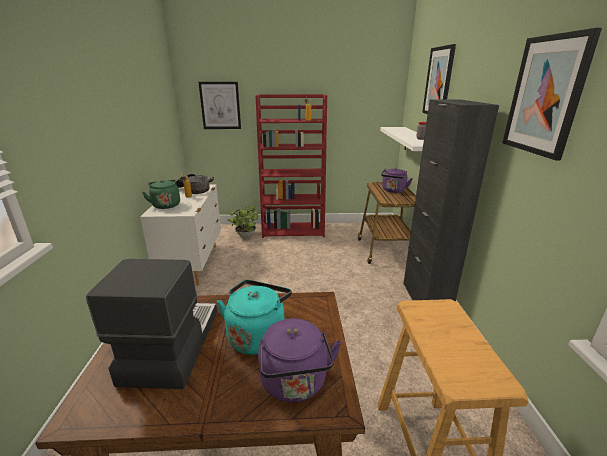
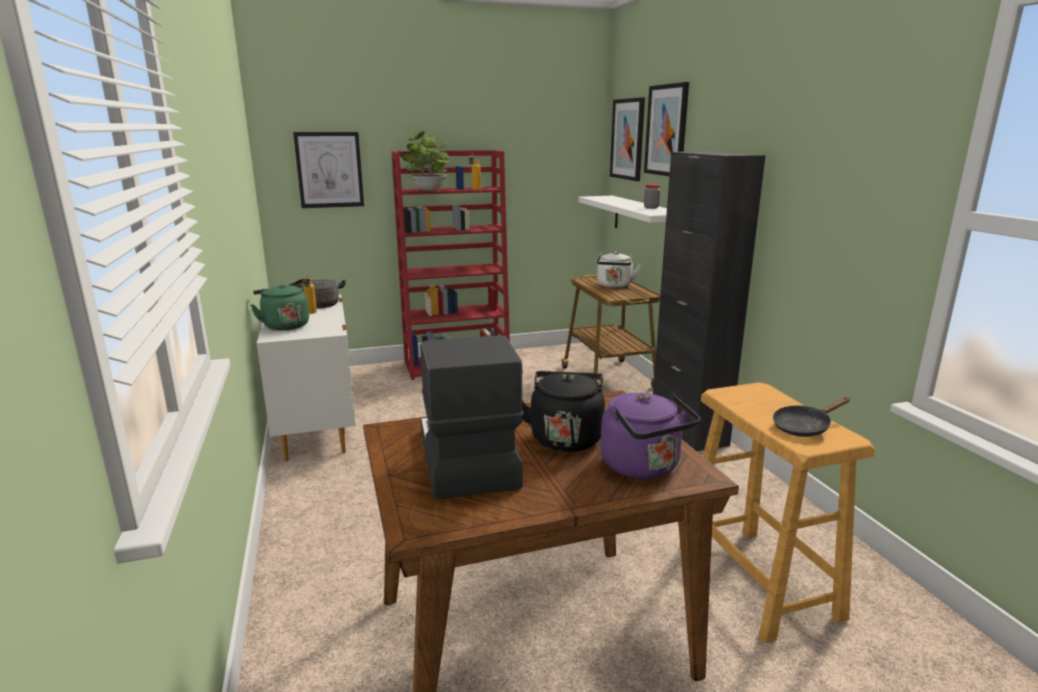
camera: 15 degrees left, 5 degrees down
(245, 236) = (382, 380): potted plant -> potted plant (428, 190)
(257, 335) = (565, 437): turquoise kettle -> black kettle
(393, 191) = (614, 285): purple kettle -> white kettle
(466, 360) = (804, 427): none -> black frying pan
(545, 96) = (821, 142): picture -> picture (627, 139)

